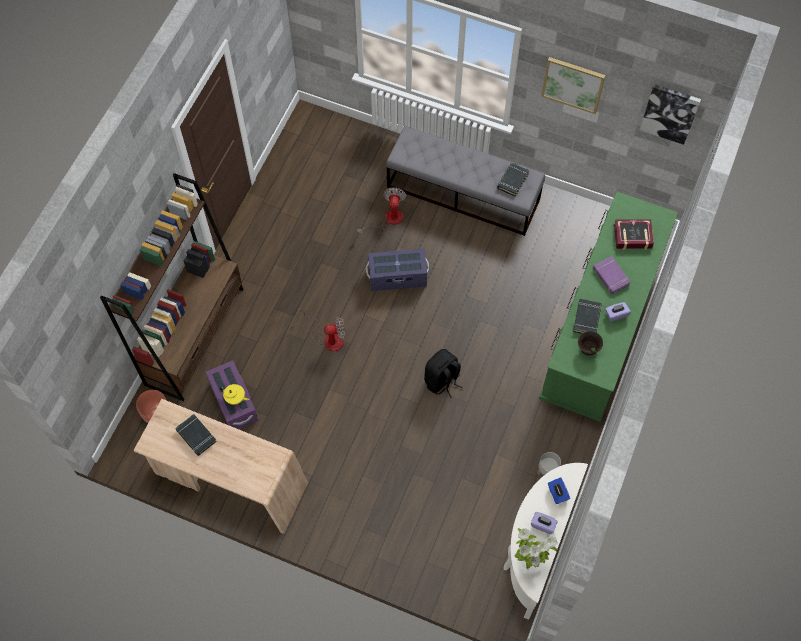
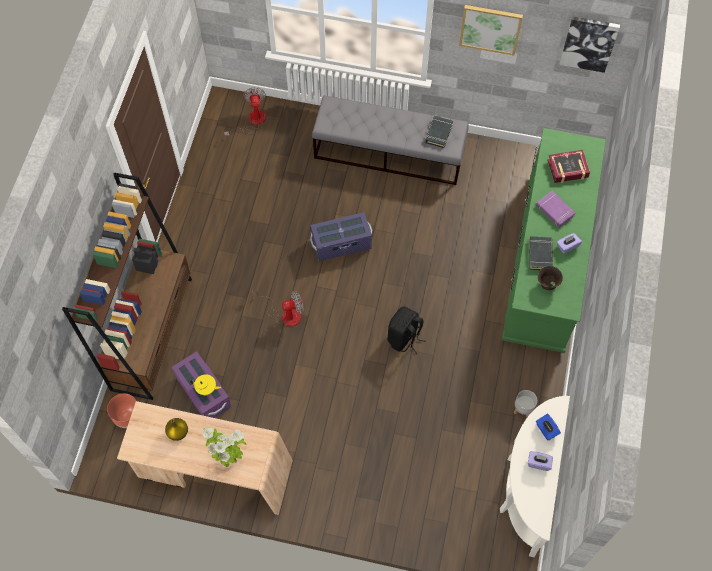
camera: 10 degrees left, 0 degrees up
(196, 436) = (178, 433): black book -> yellow vase
(388, 220) = (321, 190): fan -> fan (252, 121)
(529, 559) = (532, 499): potted plant -> potted plant (229, 458)

